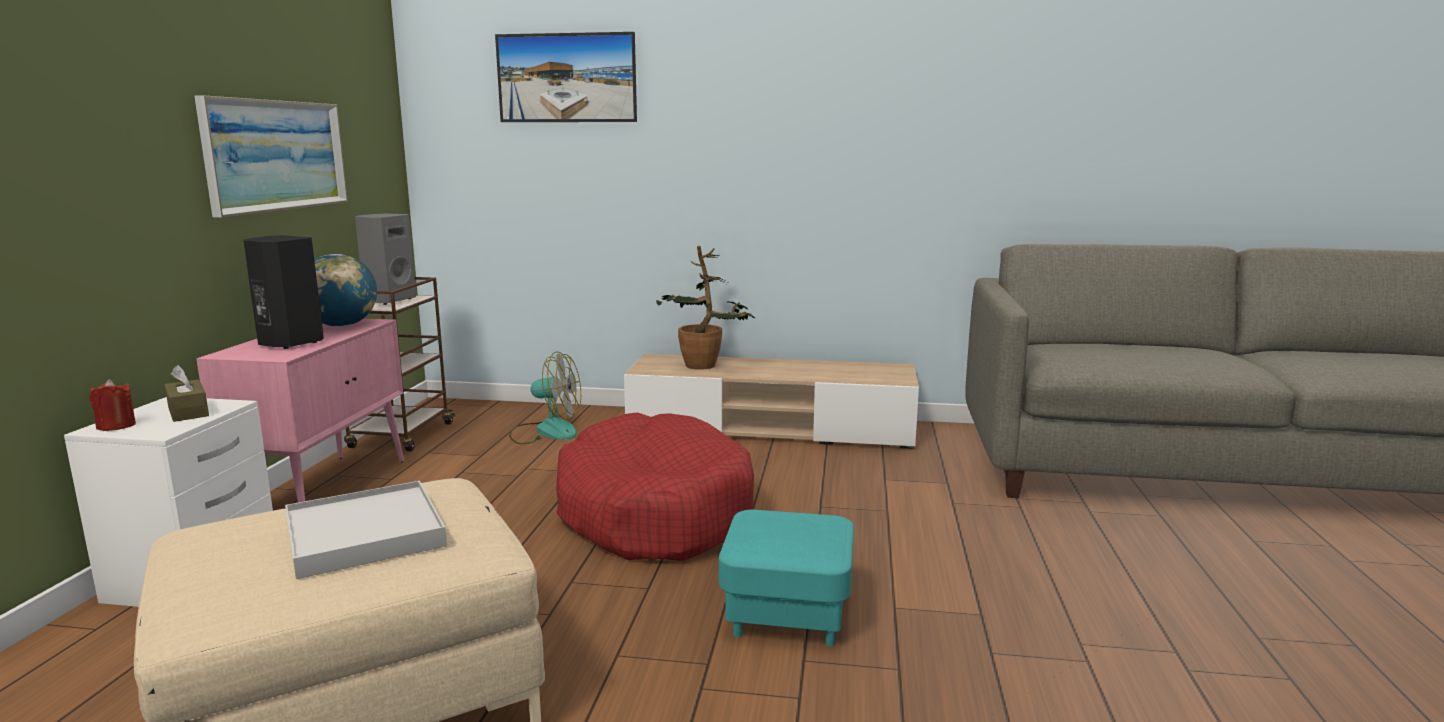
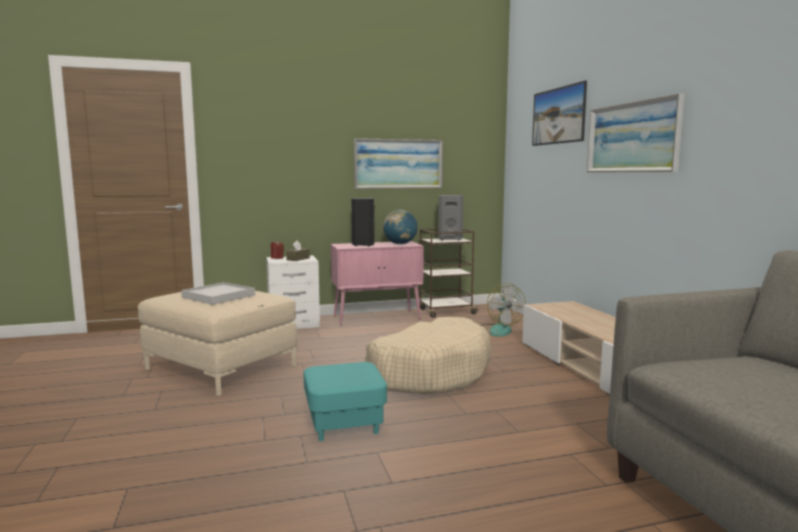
camera: 65 degrees right, 5 degrees down
(654, 512) = (428, 372): red dog bed -> beige dog bed
(705, 367) = (575, 314): potted plant -> none
(739, 123) = (632, 137): none -> picture

